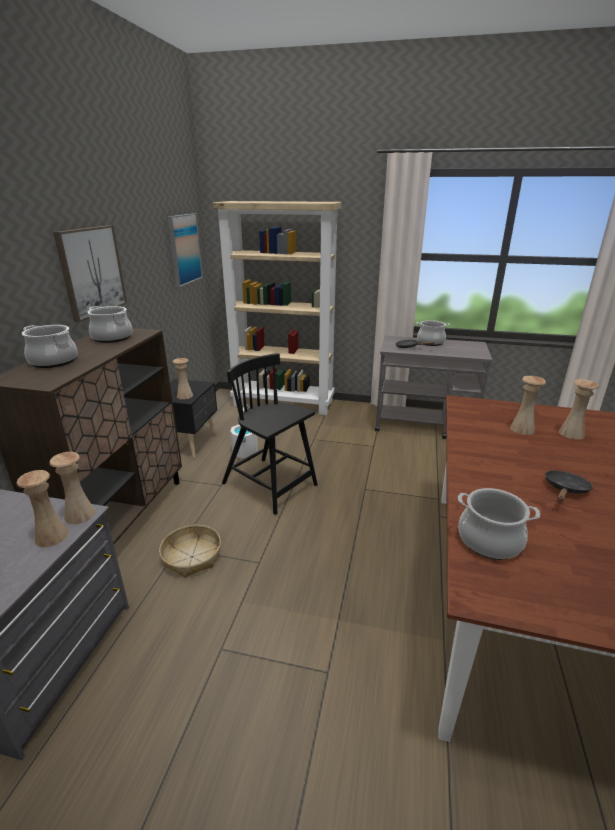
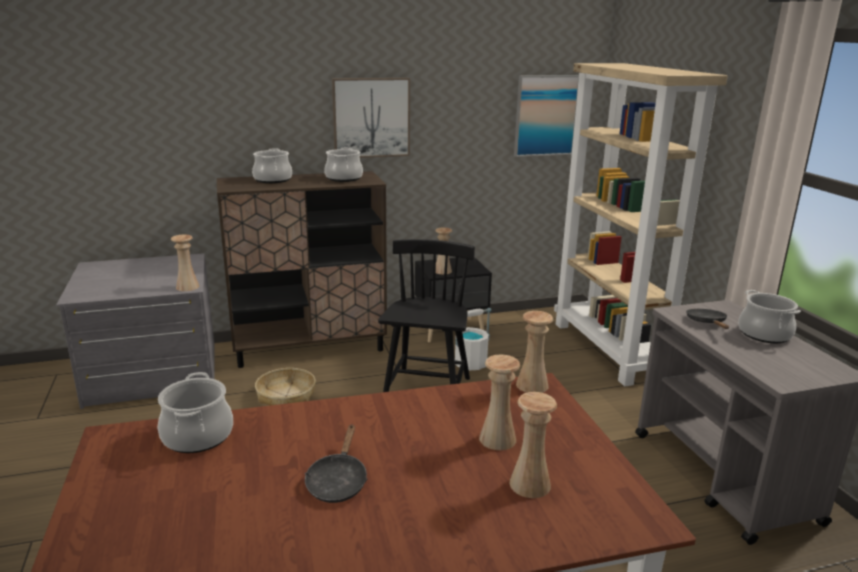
camera: 60 degrees right, 5 degrees down
(51, 536) = (159, 288): beige vase -> beige vase (532, 385)
(565, 490) = (338, 481): black frying pan -> black frying pan turned 90 degrees clockwise

